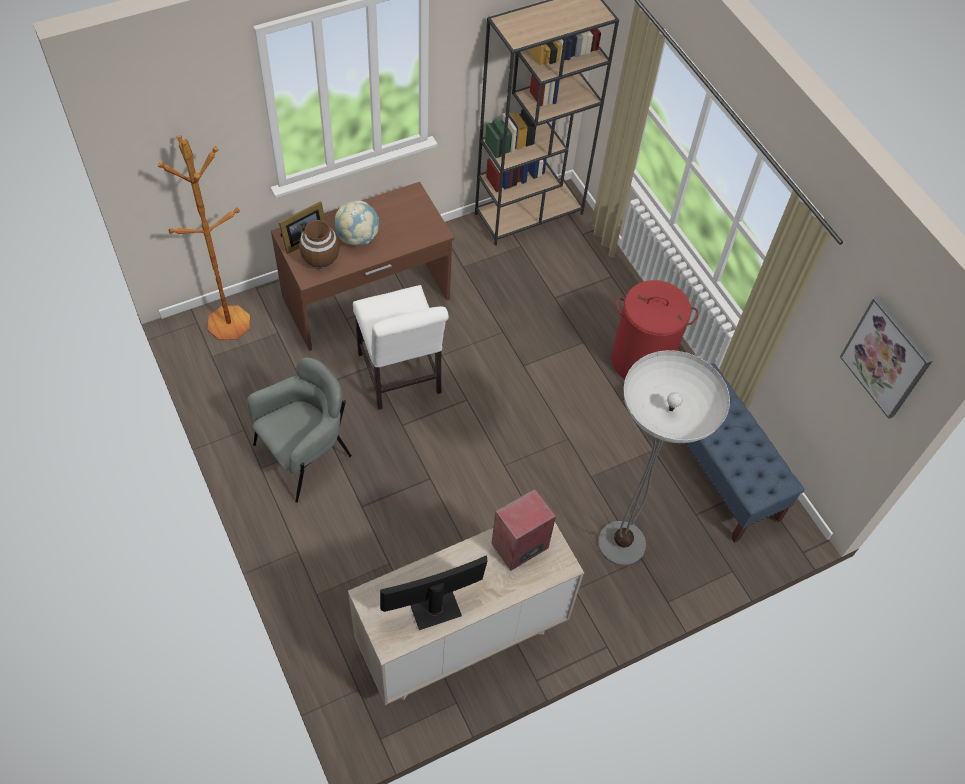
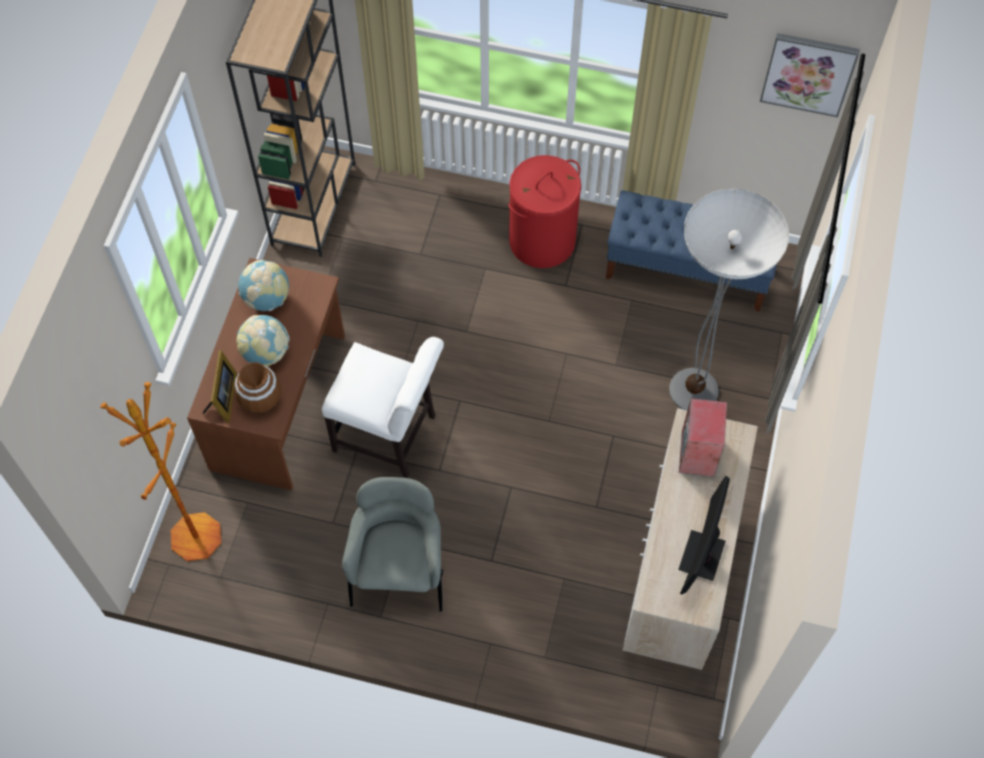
camera: 45 degrees left, 5 degrees up
(398, 211) = (267, 299): none -> globe

